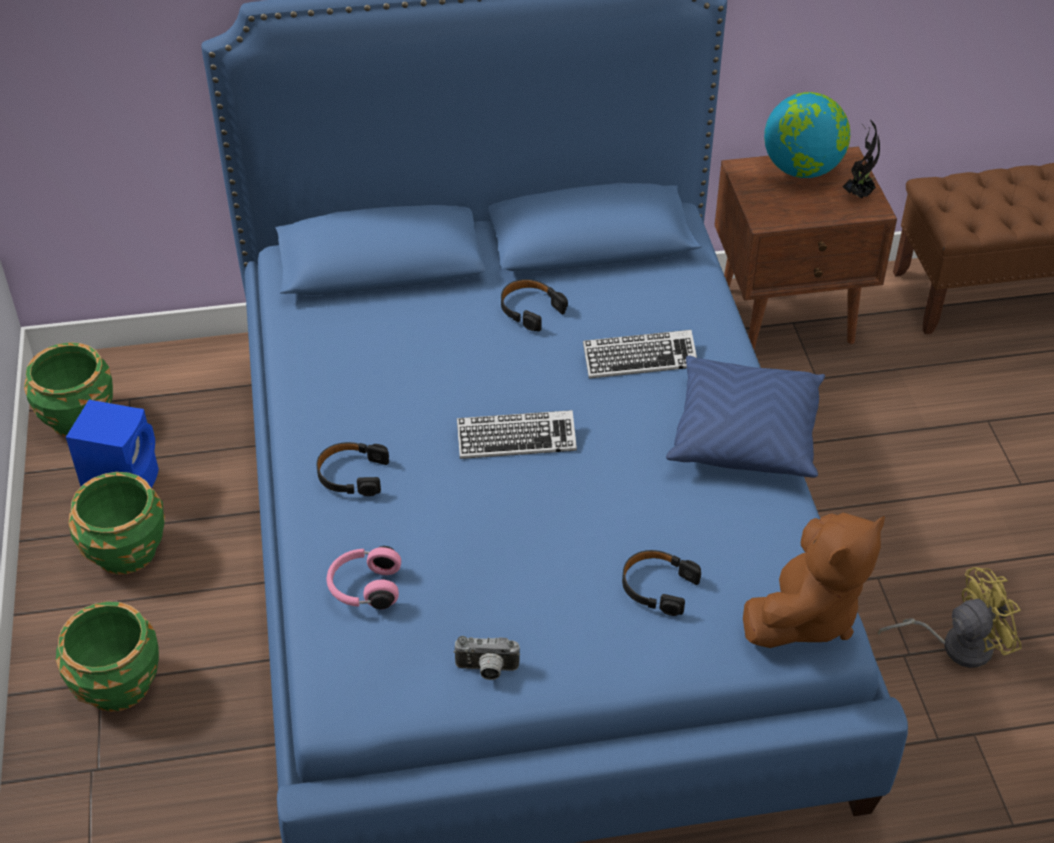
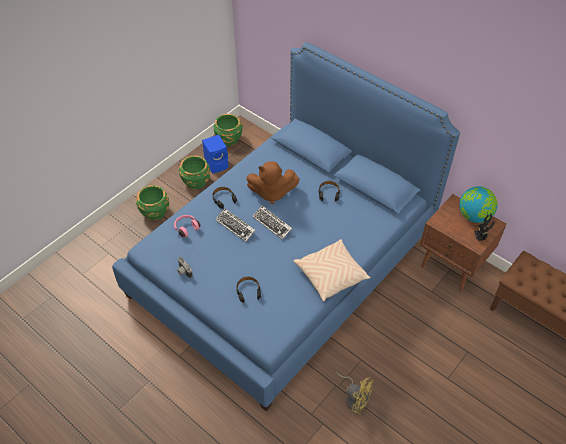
camera: 50 degrees right, 5 degrees up
(639, 359) = (336, 231): keyboard -> keyboard (235, 226)
(744, 434) = (331, 275): blue pillow -> beige pillow
(806, 614) = (272, 333): brown plush toy -> brown plush toy (271, 193)

